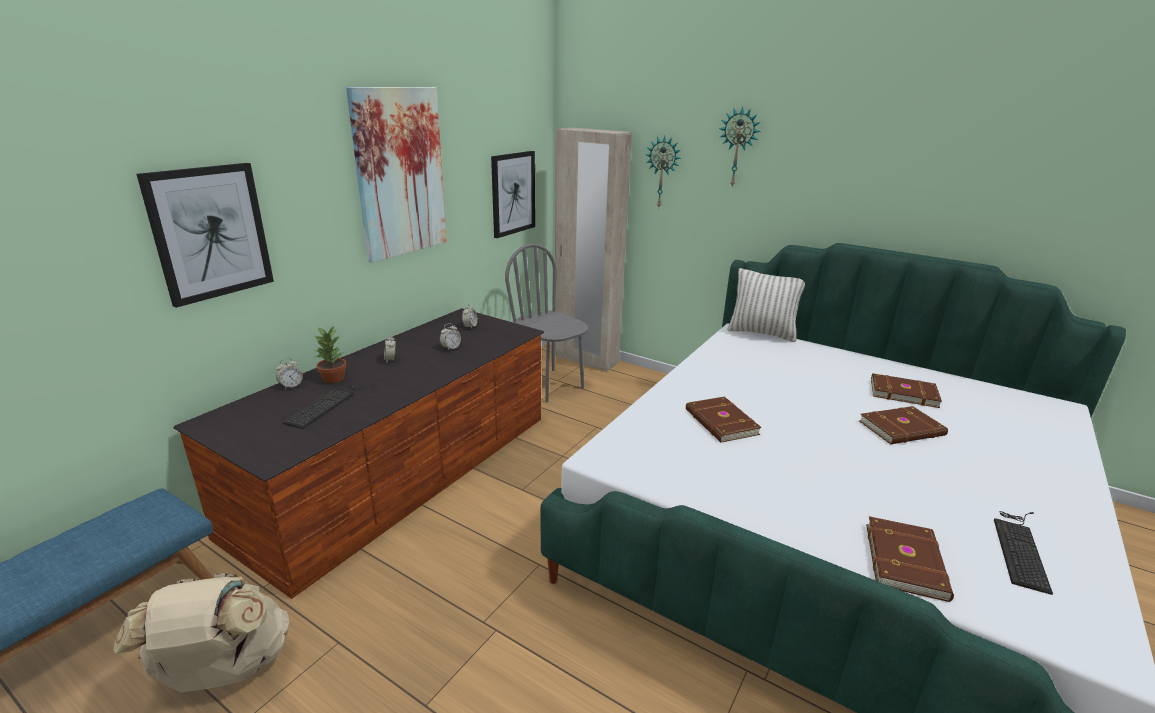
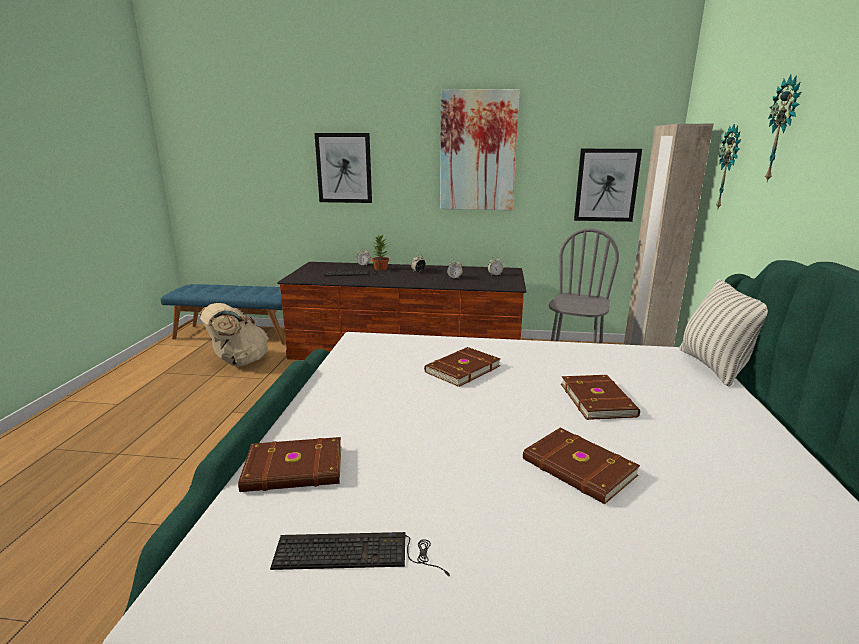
camera: 65 degrees right, 5 degrees down
(902, 392) = (702, 469): brown book -> brown book (598, 399)

